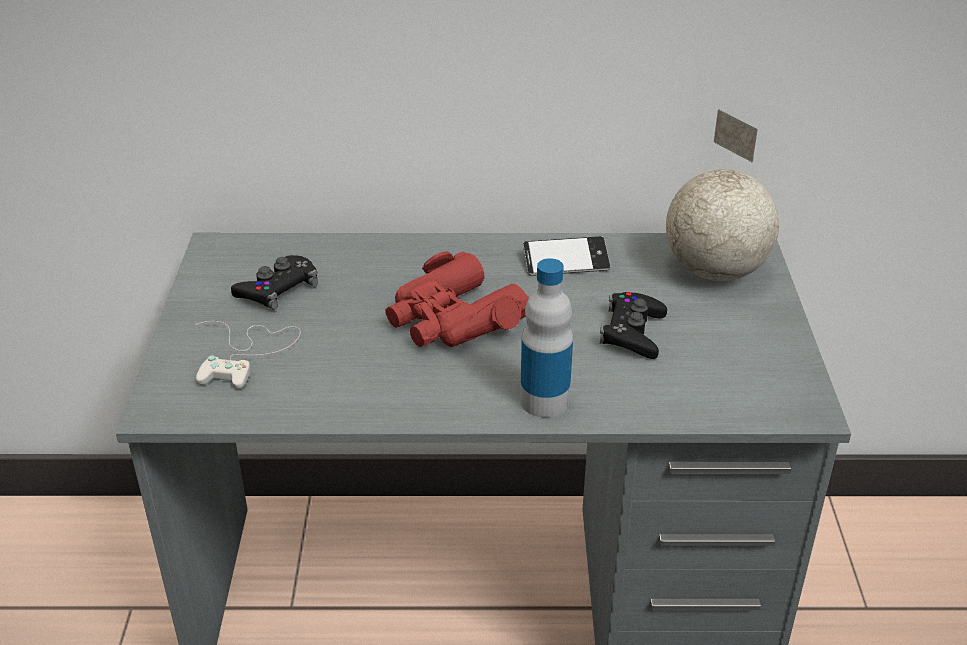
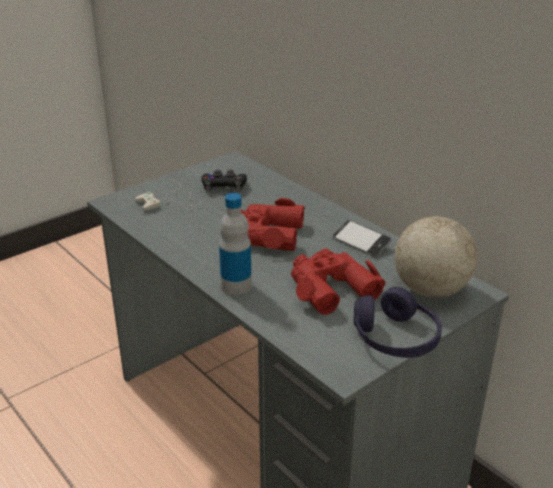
camera: 50 degrees right, 5 degrees down
(632, 332) = (330, 287): black game controller -> red binoculars
(778, 342) = (395, 338): none -> purple headphones

